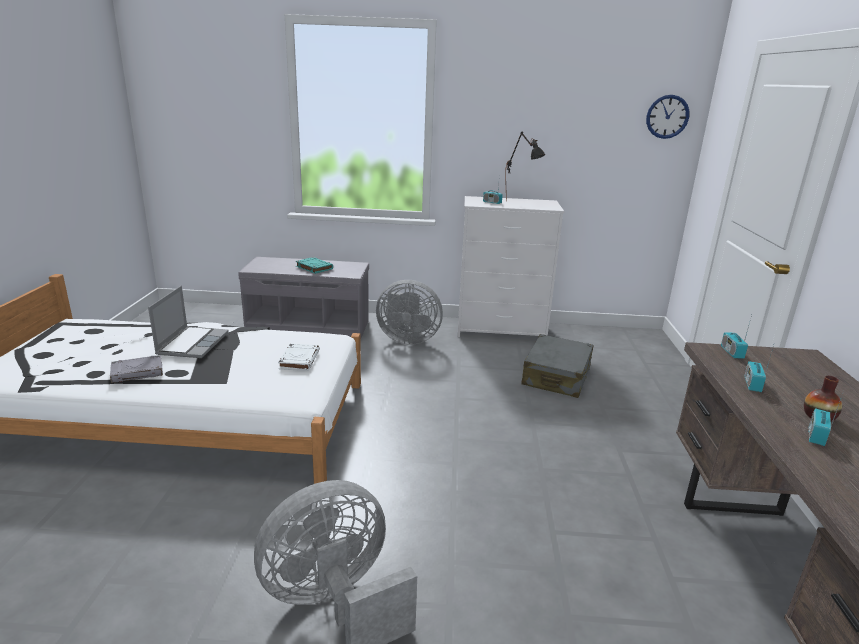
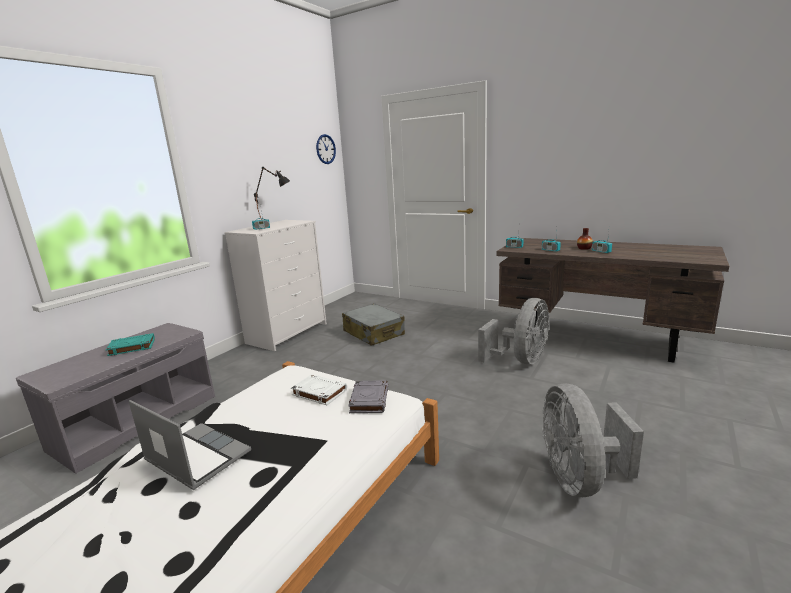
camera: 60 degrees left, 5 degrees down
(138, 372) = (228, 511): grey book -> grey book (369, 399)
(407, 339) = (247, 372): grey fan -> grey fan (521, 360)

